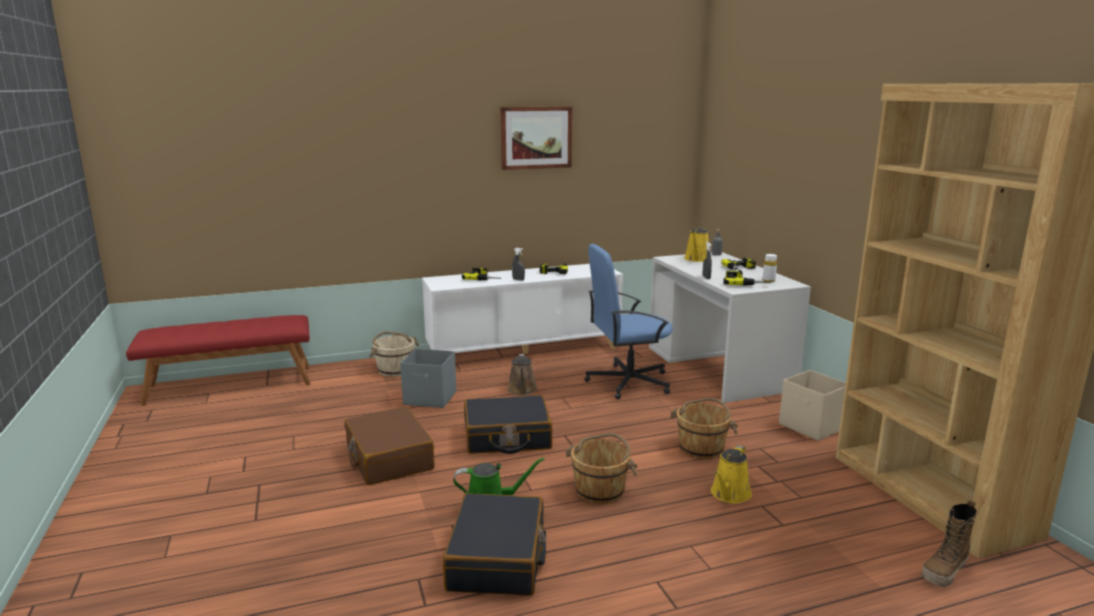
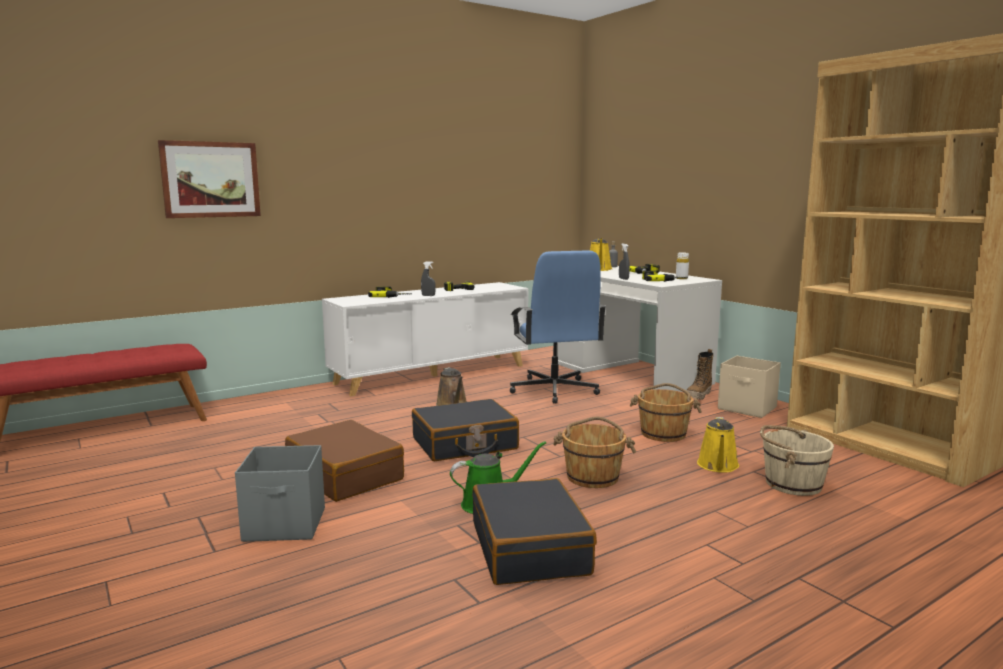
camera: 15 degrees left, 5 degrees down
(395, 370) = (300, 400): beige bucket -> beige bucket (792, 484)
(430, 398) = (357, 420): grey storage box -> grey storage box (286, 525)
(536, 137) = (433, 152): picture -> picture (210, 179)
(627, 382) = (554, 390): blue office chair -> blue office chair turned 75 degrees counterclockwise
(944, 572) = (947, 501): boot -> boot (699, 396)

